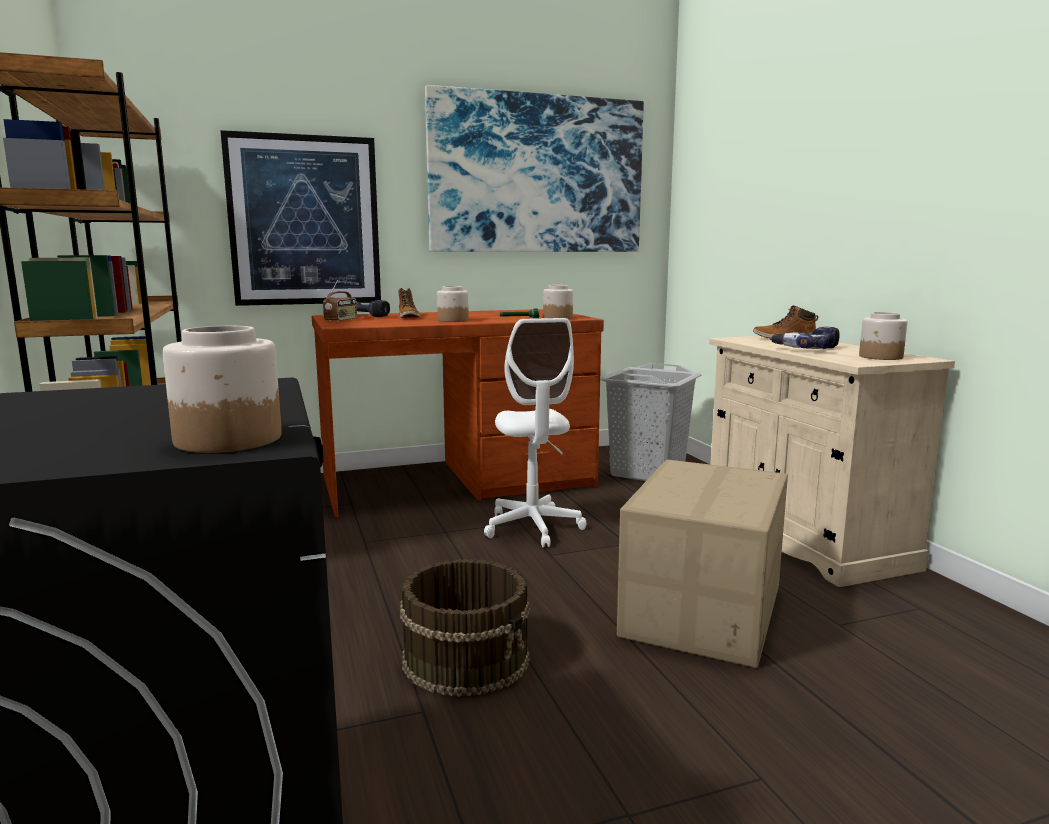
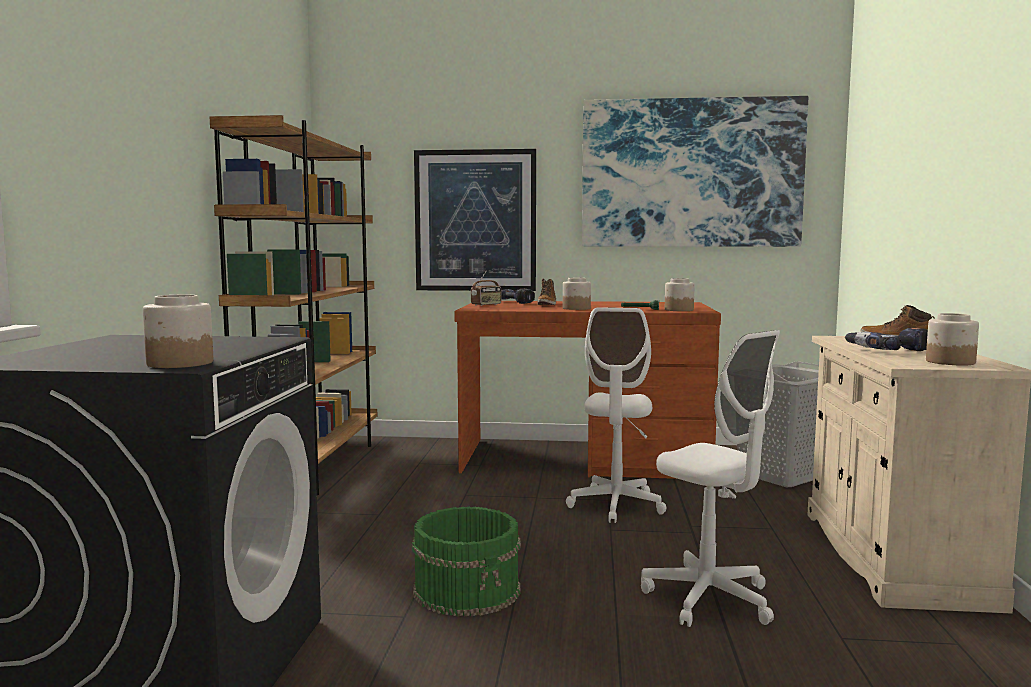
camera: 25 degrees right, 5 degrees down
(467, 658) = (468, 590): brown bucket -> green bucket
(704, 611) = (709, 599): cardboard box -> white office chair

